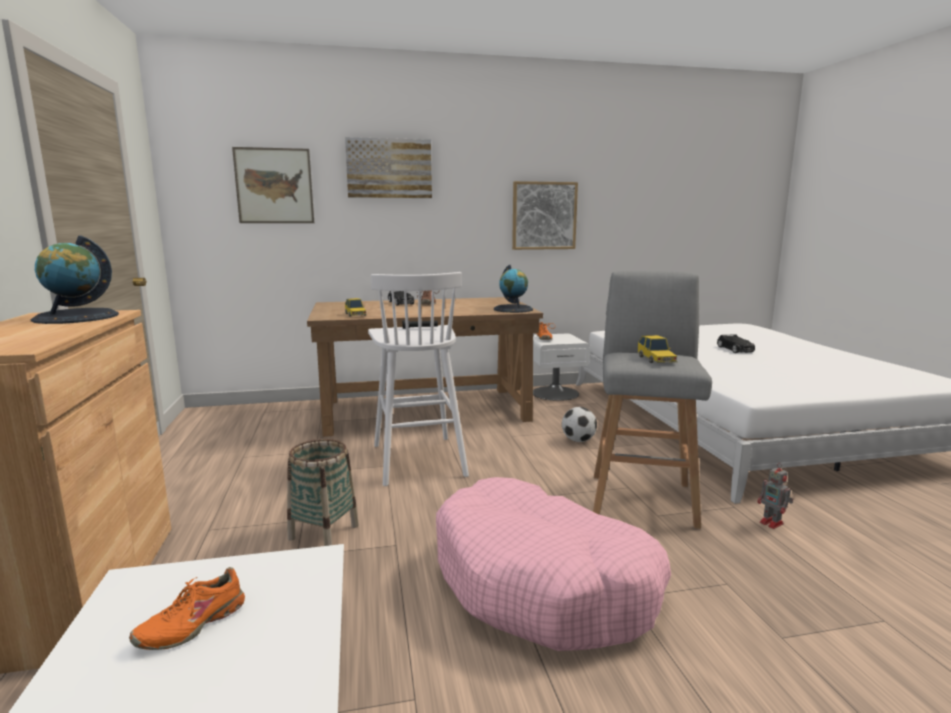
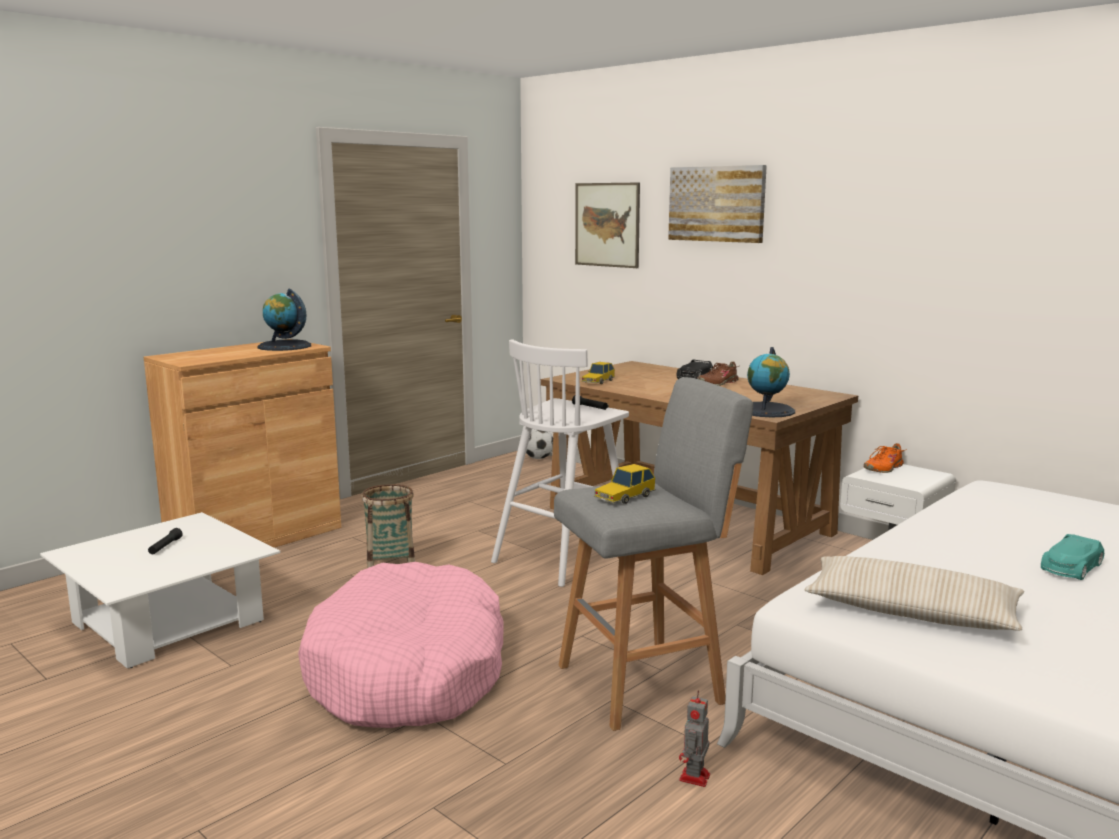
camera: 55 degrees right, 0 degrees up
(192, 624) = (165, 547): orange shoe -> black flashlight
(544, 216) = (922, 275): picture -> none
(578, 440) = (750, 613): football -> football (538, 458)
(735, 349) = (1071, 567): black toy car -> turquoise toy car
(772, 382) = (911, 612): none -> beige pillow

